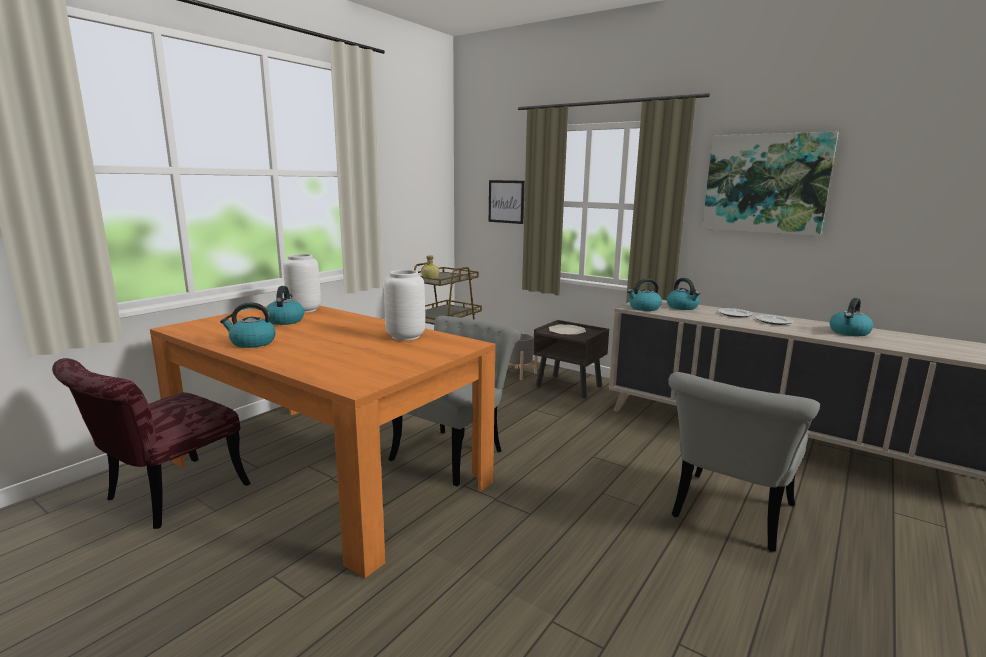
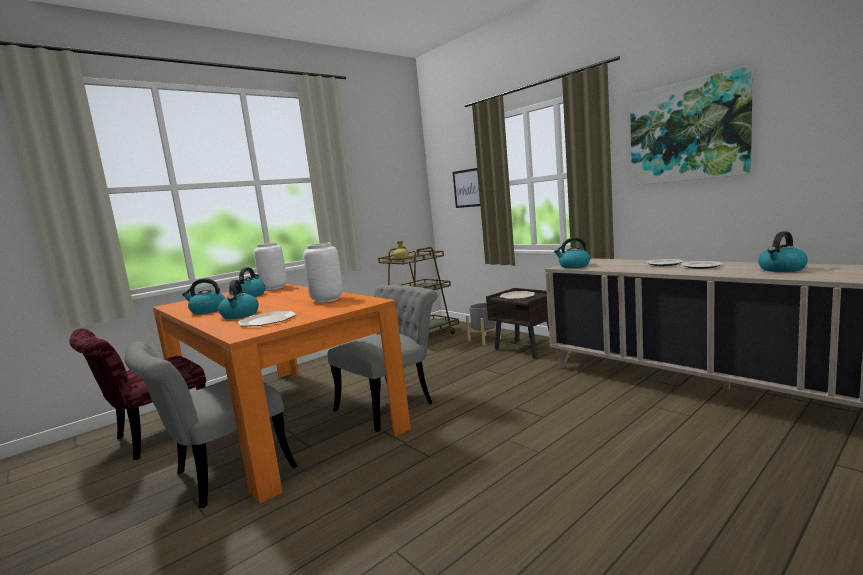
camera: 15 degrees right, 5 degrees down
(364, 365) = (268, 320): none -> plate
(682, 307) = (614, 262): kettle -> kettle (240, 315)
(728, 517) = (628, 464): grey chair -> grey chair (222, 476)

